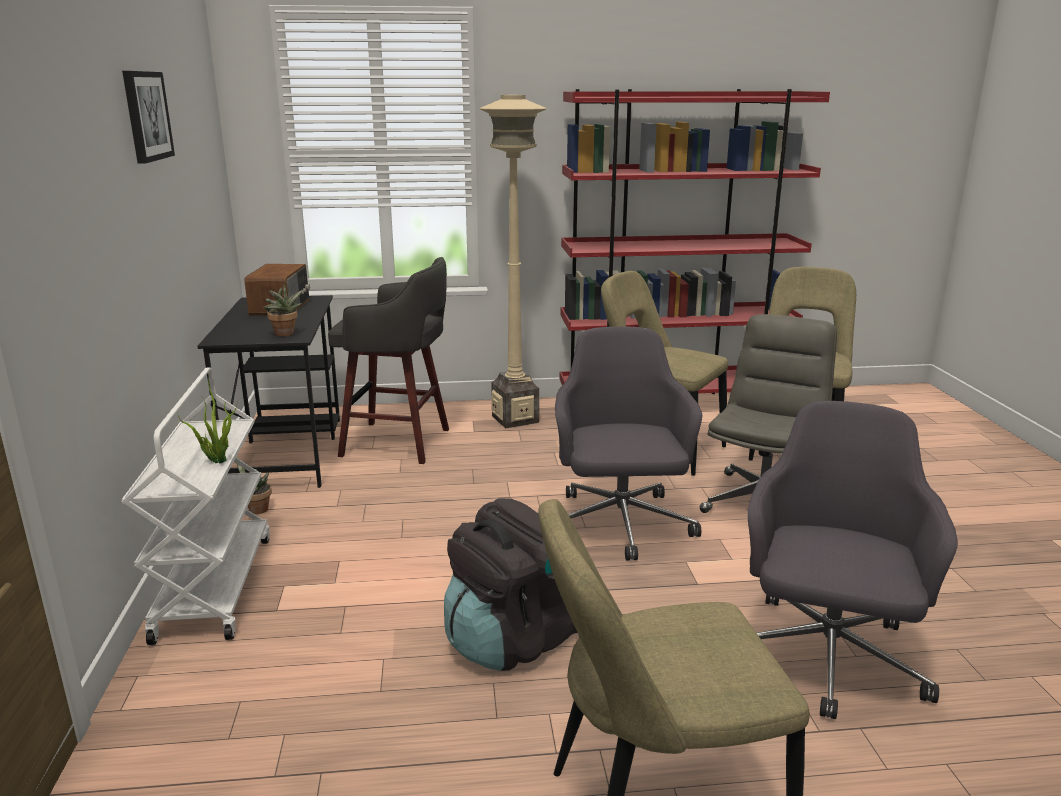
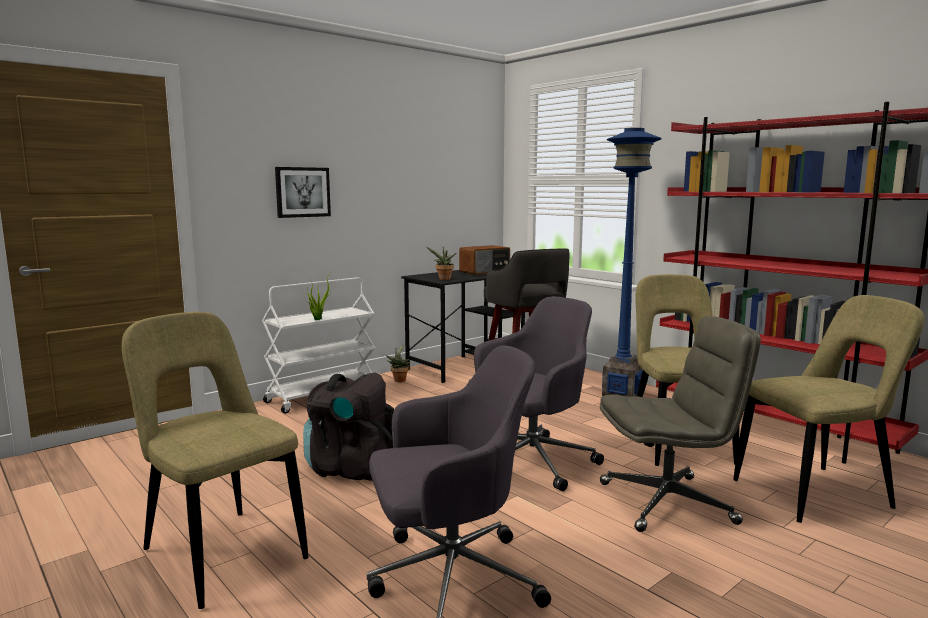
camera: 55 degrees right, 10 degrees down
(146, 116) = (384, 144): picture -> picture (302, 192)
(515, 419) = (621, 394): beige floor lamp -> blue floor lamp

